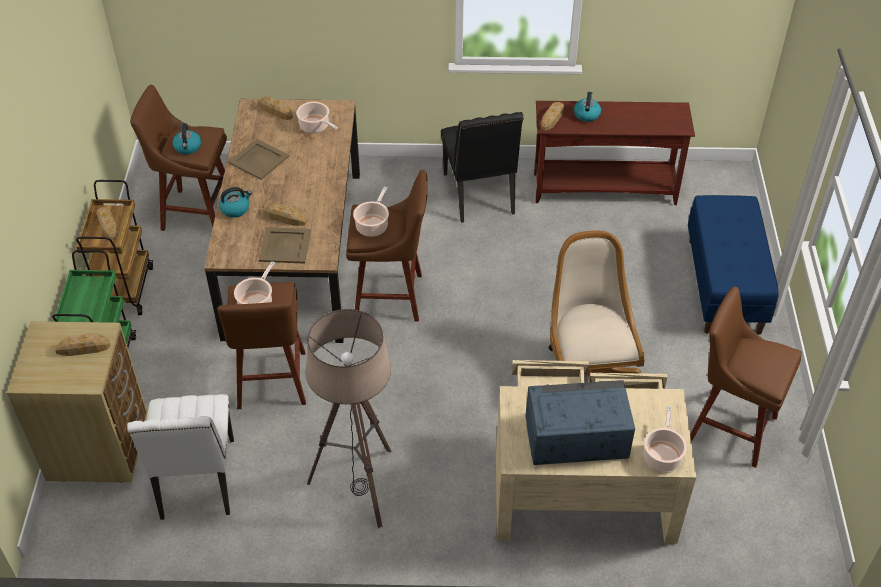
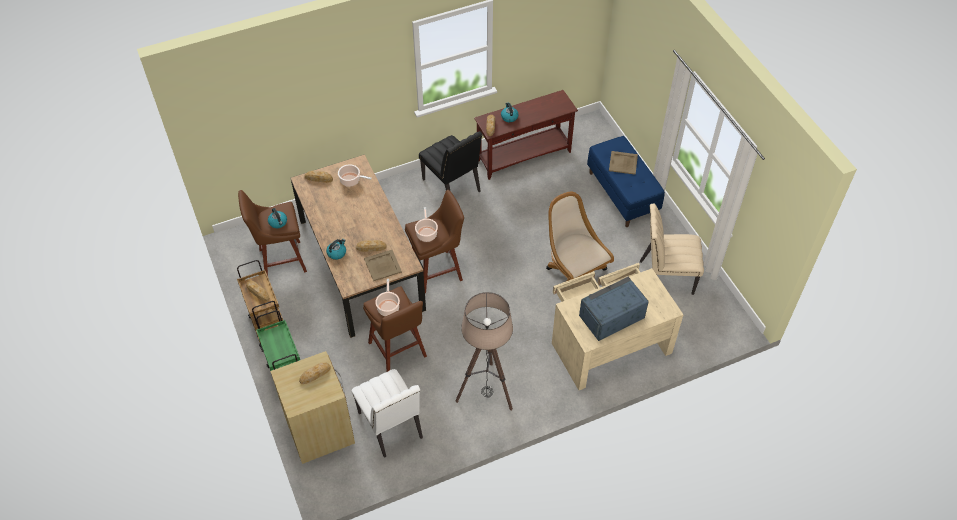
camera: 25 degrees left, 5 degrees up
(258, 159) = (329, 215): beige tray -> beige tray (623, 163)
(662, 455) = (660, 309): cooking pot -> none
(730, 426) = (666, 277): brown stool -> beige chair

